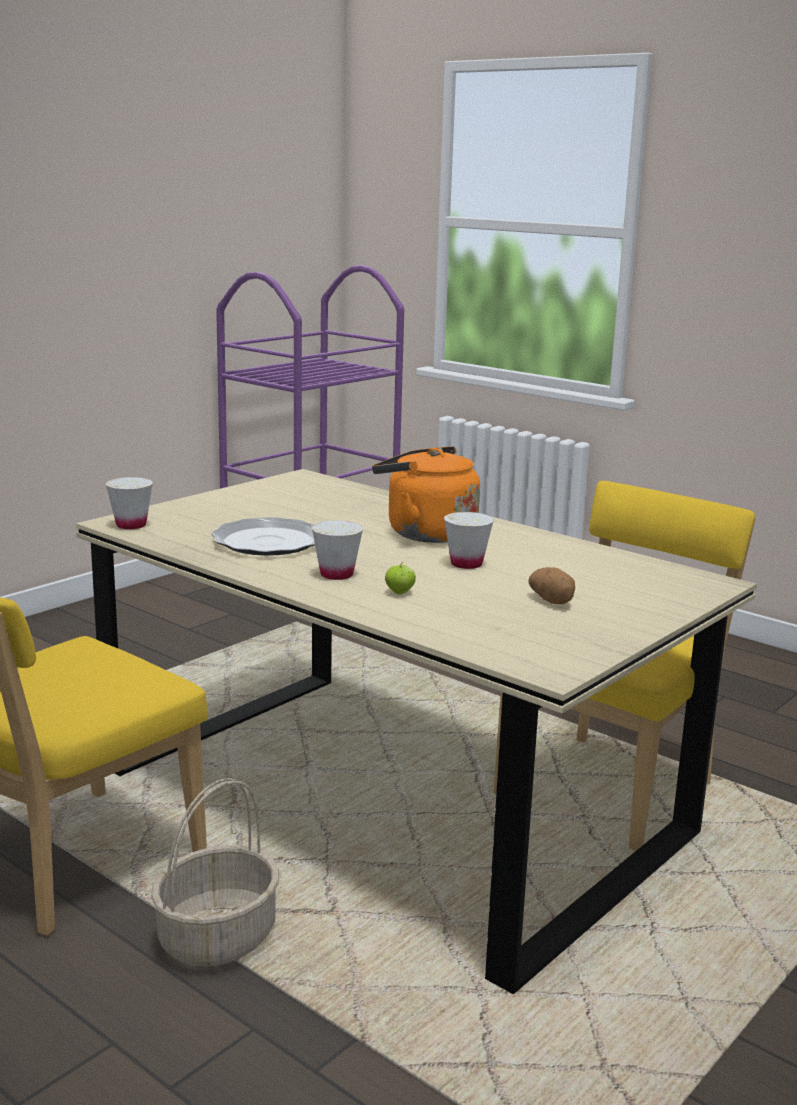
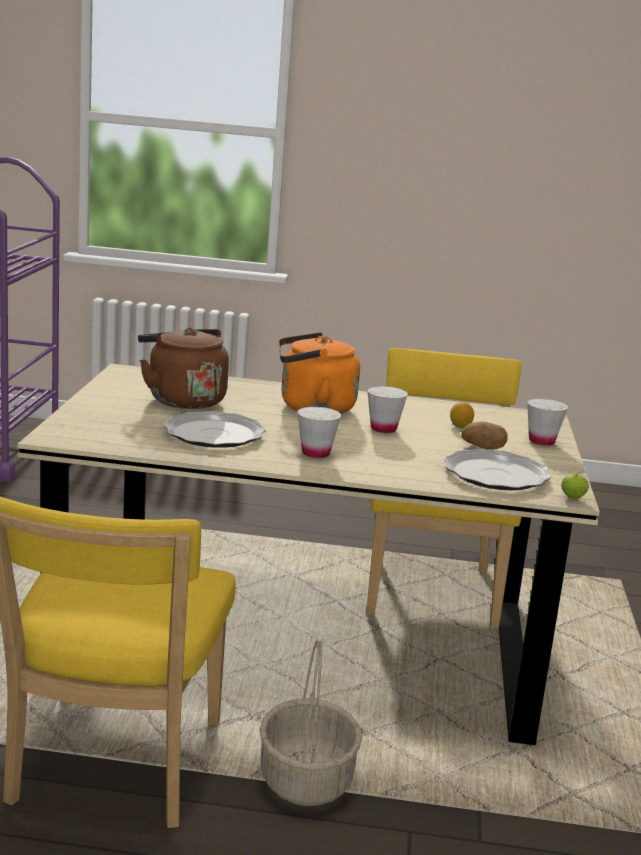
camera: 35 degrees left, 0 degrees up
(131, 525) = (73, 437): white cup -> white cup (541, 441)
(303, 508) = (183, 400): none -> brown kettle
(399, 592) = (382, 459): apple -> apple (572, 498)
(505, 631) = (496, 475): none -> plate
(570, 575) = (460, 426): none -> lemon

